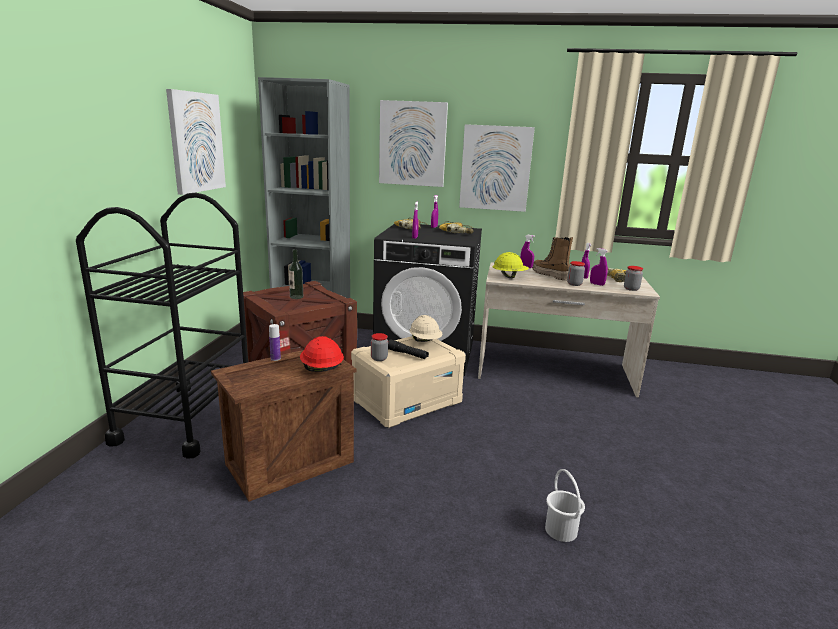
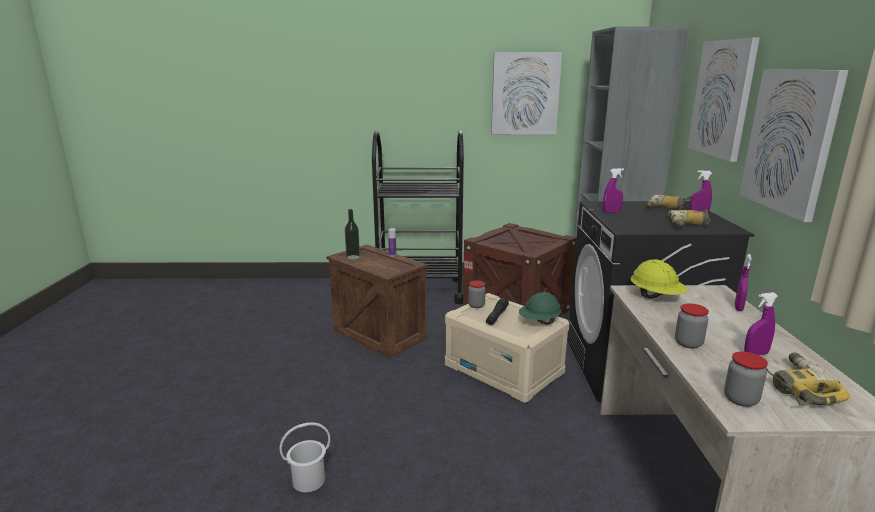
camera: 80 degrees right, 0 degrees up
(296, 297) = (521, 239): bottle -> bottle (353, 257)
(321, 369) = (380, 269): red hard hat -> none
(425, 341) = (539, 322): beige hard hat -> green hard hat
(550, 275) = (716, 325): boot -> none
(597, 284) = (720, 364): purple spray bottle -> none

